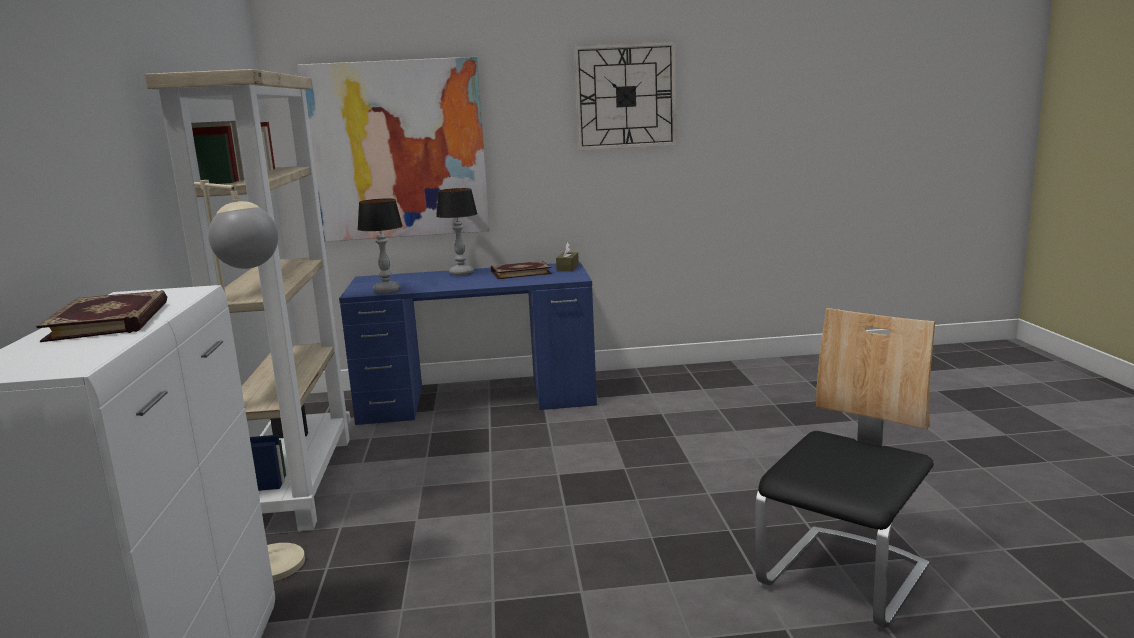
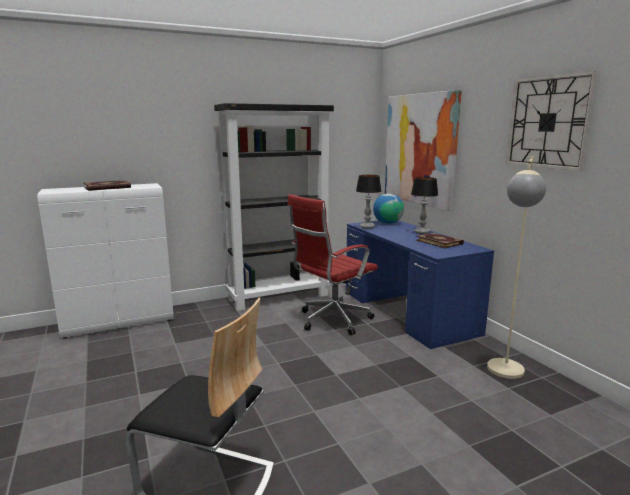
camera: 70 degrees right, 0 degrees up
(283, 574) = (201, 315): beige floor lamp -> beige floor lamp (504, 375)
(298, 482) = (279, 297): beige bookcase -> black bookcase
(378, 281) = (387, 223): none -> globe
(455, 449) = (331, 321): none -> red office chair
(567, 268) = (468, 249): brown tissue box -> none

